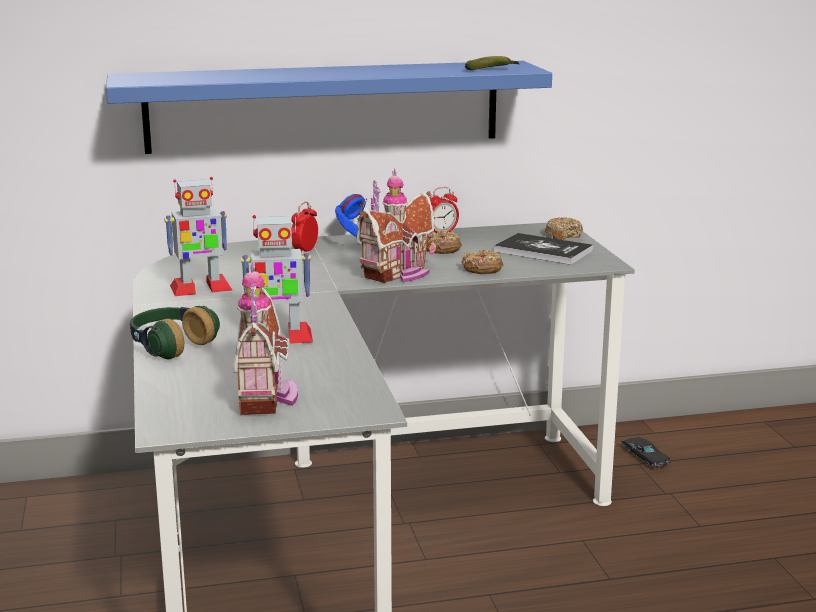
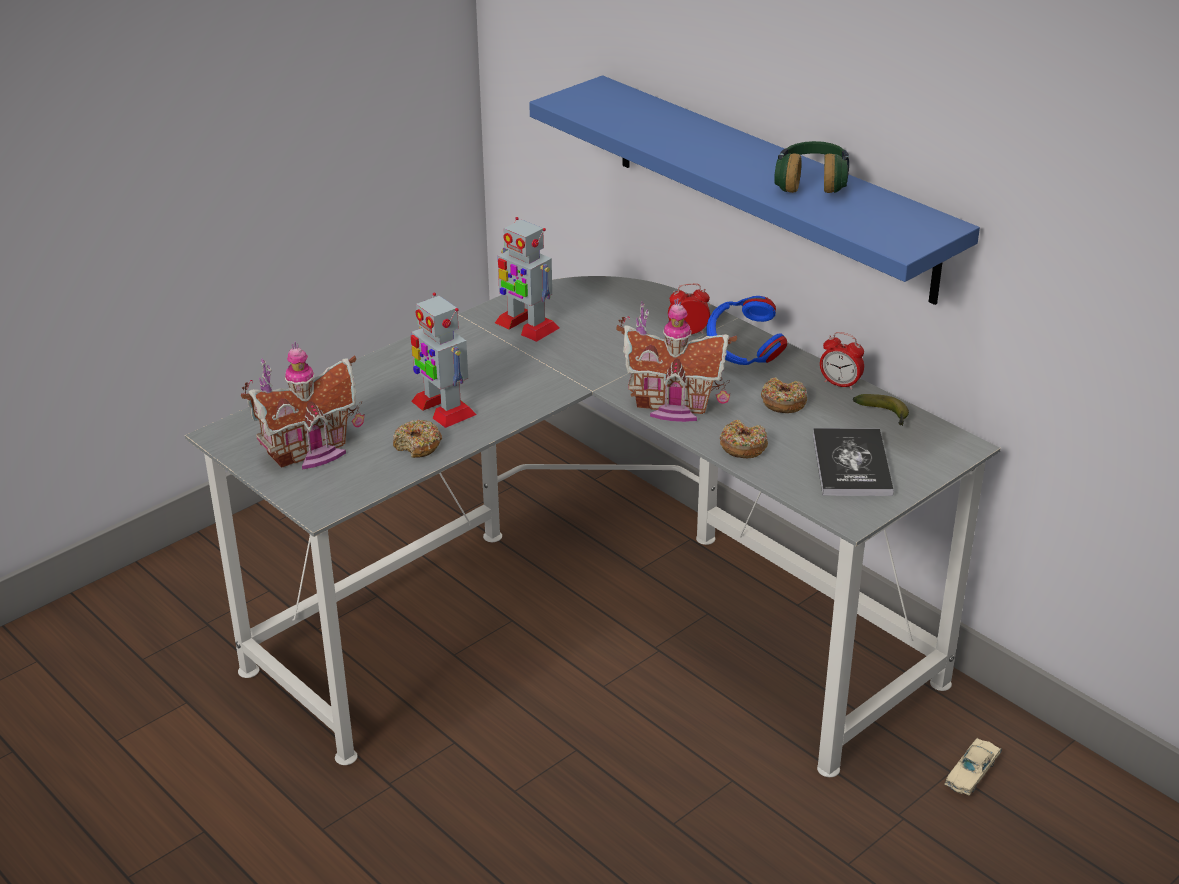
camera: 60 degrees right, 15 degrees up
(171, 346) = (379, 369): headphones -> headphones (812, 182)
(492, 69) = (872, 229): banana -> banana (885, 415)
(563, 235) = (932, 460): donut -> donut (418, 446)
(645, 457) = (972, 772): black toy car -> beige toy car

